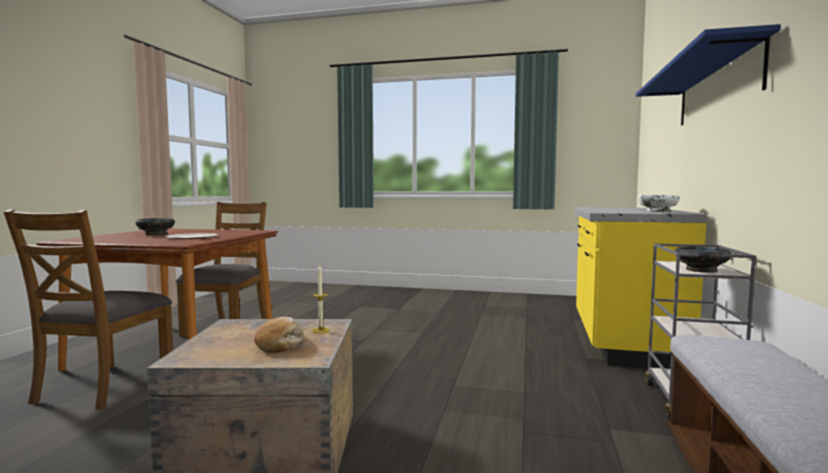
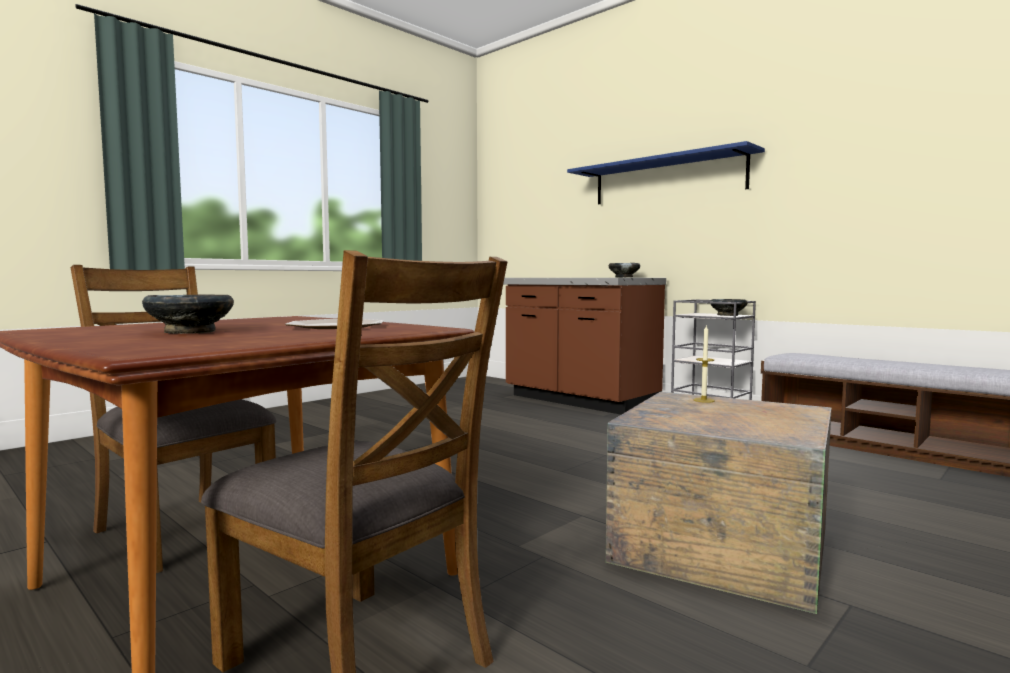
camera: 60 degrees left, 0 degrees up
(280, 344) = (750, 411): bread -> none
(623, 341) = (579, 400): yellow counter -> brown counter
(658, 211) = (624, 277): white bowl -> black bowl

